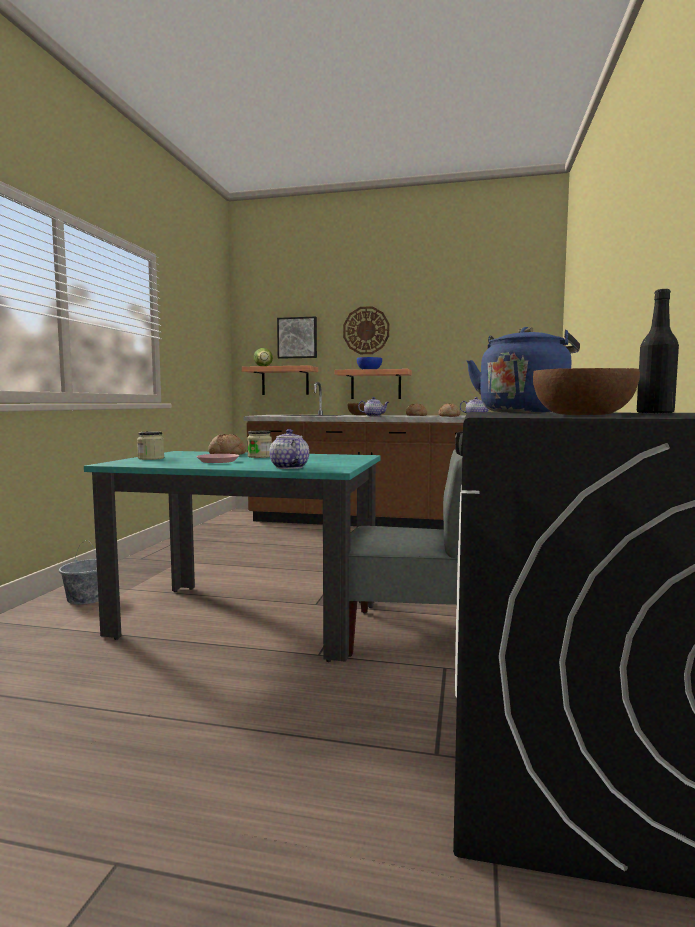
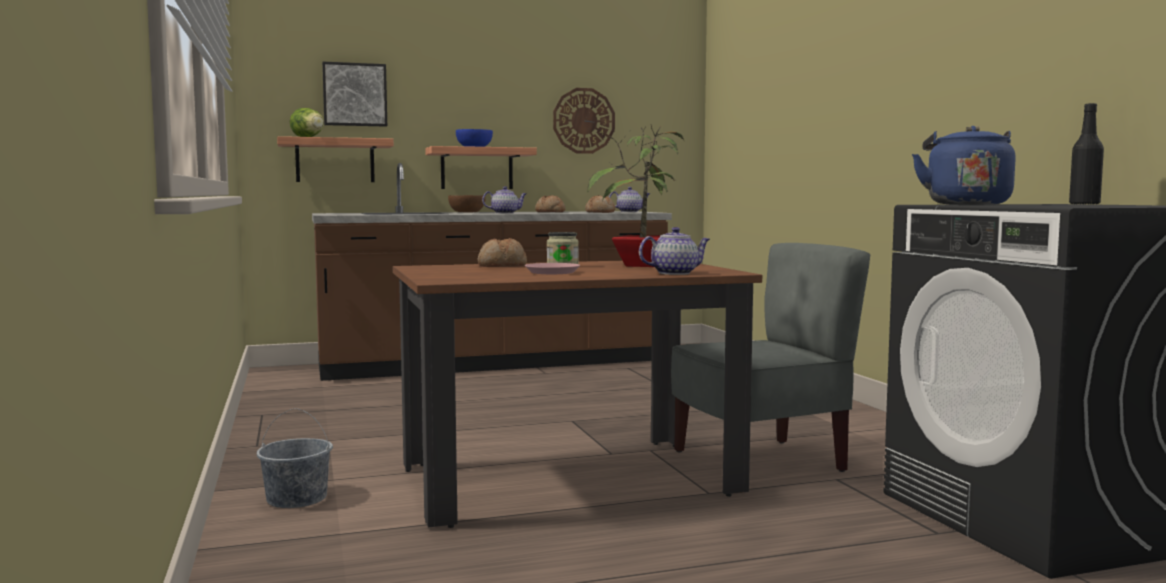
camera: 30 degrees left, 0 degrees up
(151, 458) = (444, 274): jar -> none
(248, 619) = (567, 479): turquoise dining table -> brown dining table
(288, 467) = (675, 273): teapot -> teapot turned 120 degrees clockwise
(313, 459) = (643, 266): none -> potted plant
(366, 330) = (461, 90): wall clock -> wall clock (583, 121)
(583, 415) = (1087, 206): brown bowl -> none

